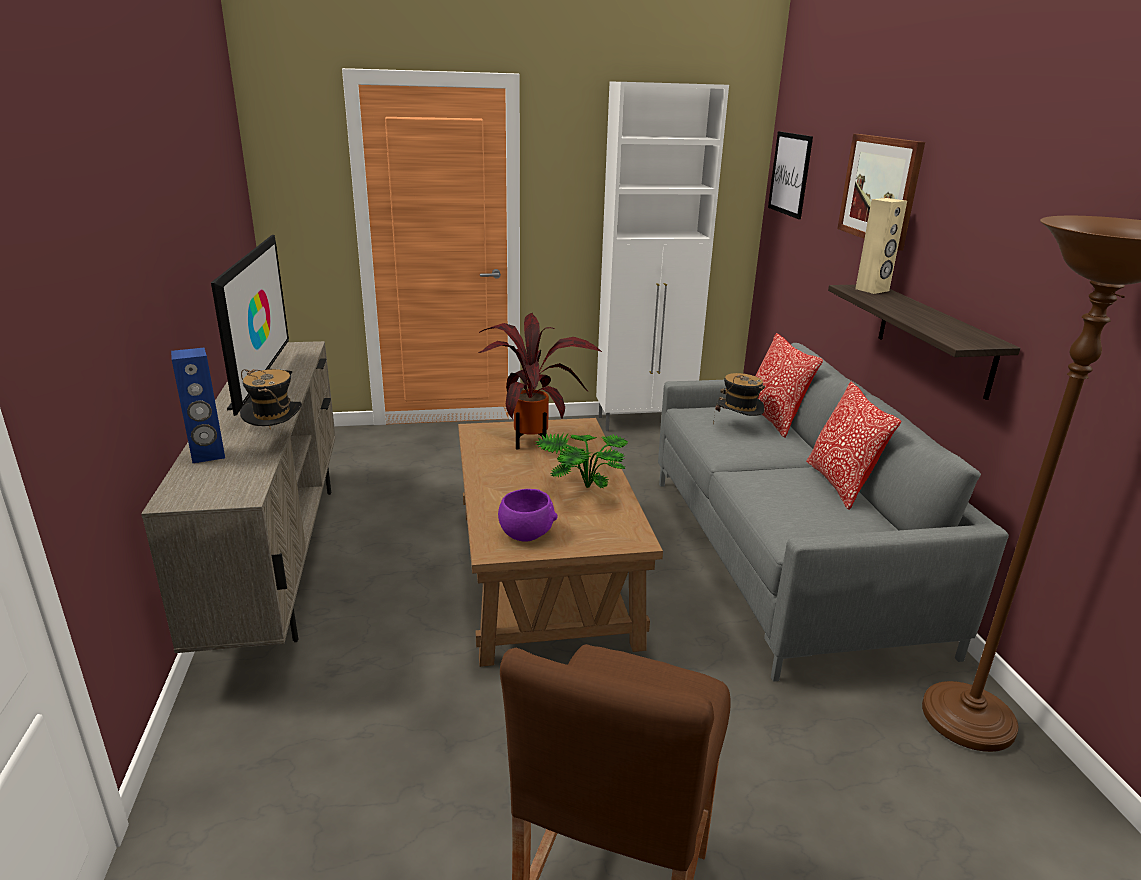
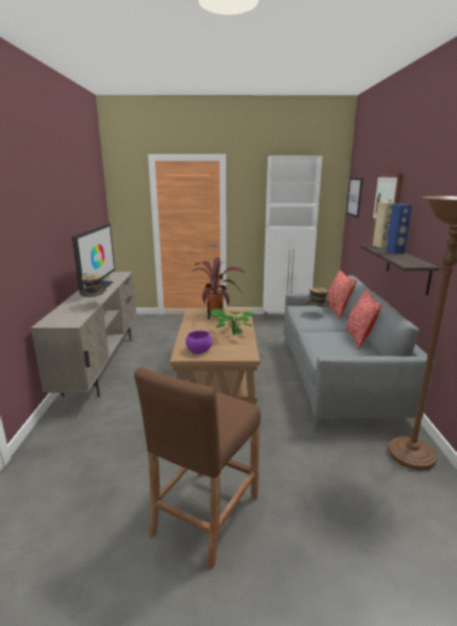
camera: 10 degrees right, 5 degrees down
(208, 455) = (65, 309): blue speaker -> blue speaker (395, 252)

